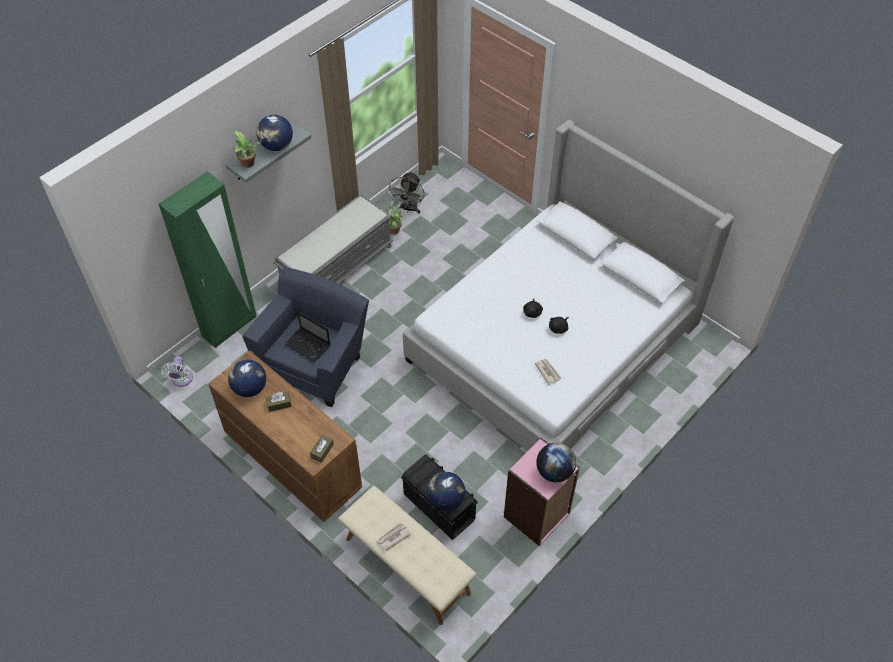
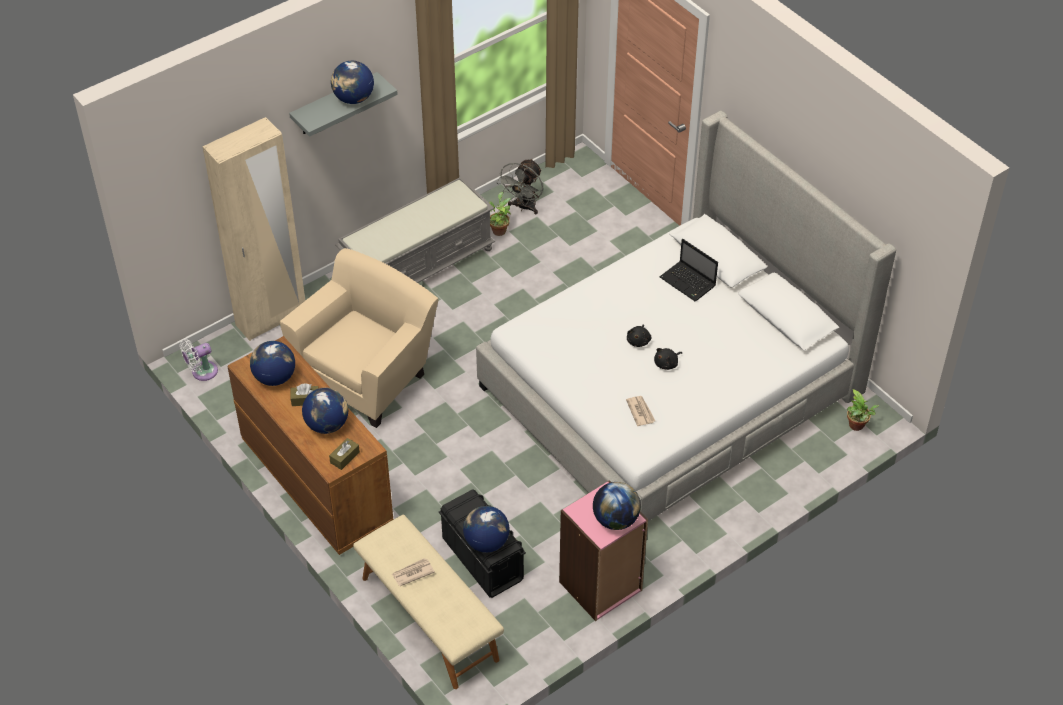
camera: 10 degrees right, 5 degrees down
(182, 380) = (202, 372): white fan -> white fan turned 45 degrees clockwise
(229, 327) = (271, 318): green wardrobe -> beige wardrobe
(249, 164) = (316, 116): potted plant -> potted plant (857, 426)
(301, 424) = (327, 424): none -> globe
(308, 345) = (358, 346): laptop -> laptop (688, 282)
(315, 363) = (367, 375): blue armchair -> beige armchair

